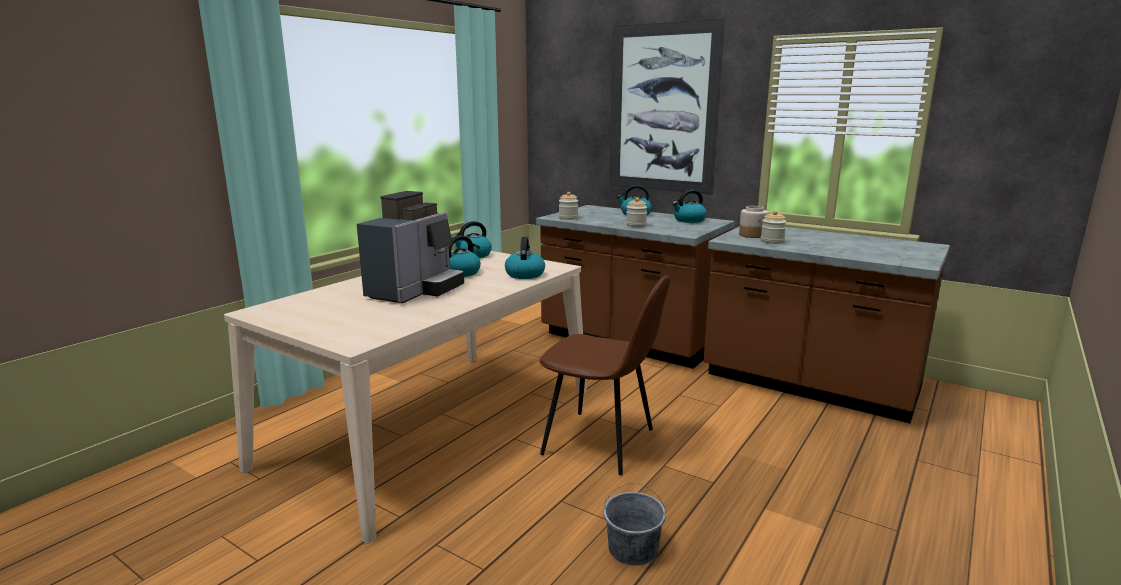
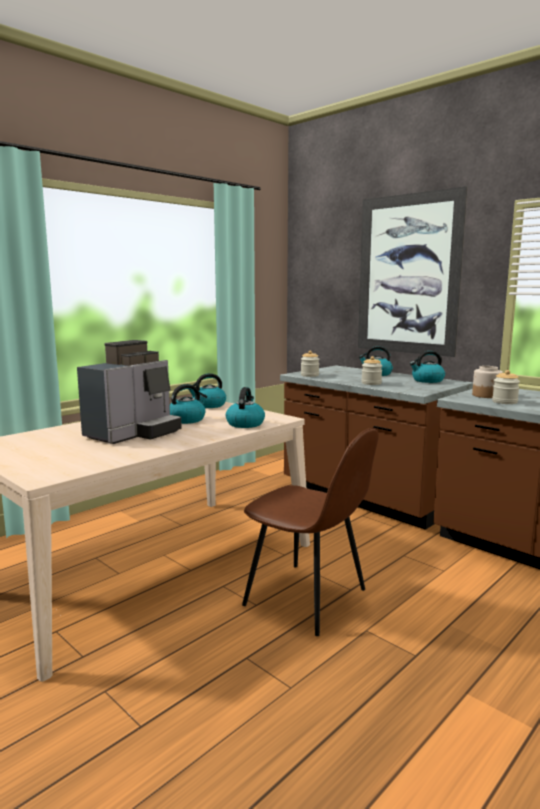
camera: 10 degrees right, 5 degrees down
(633, 549) = (305, 724): grey bucket -> none

